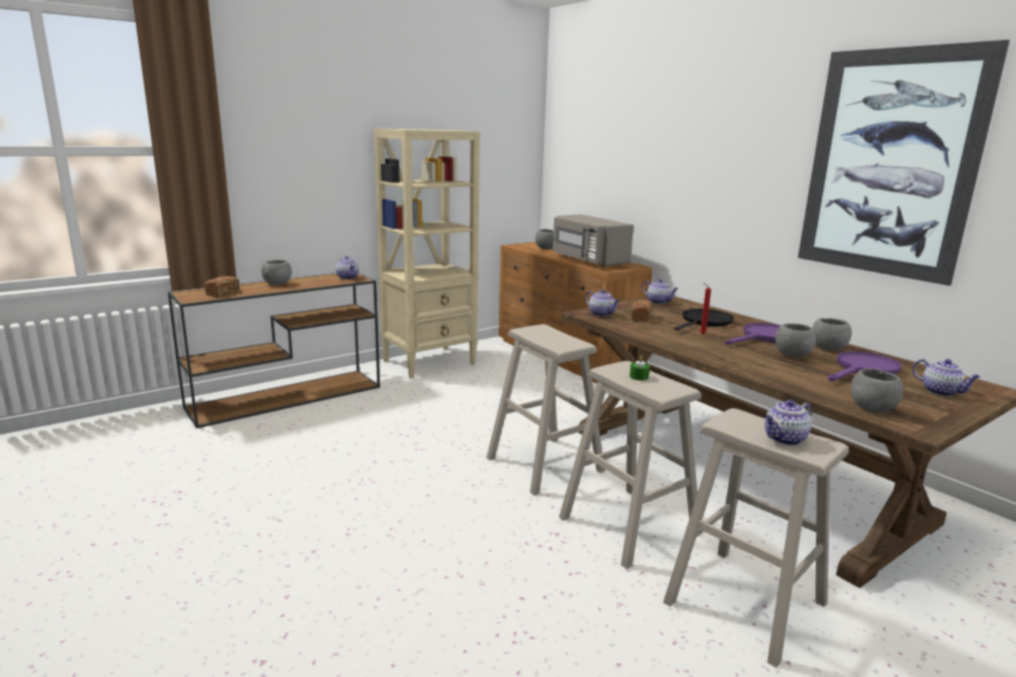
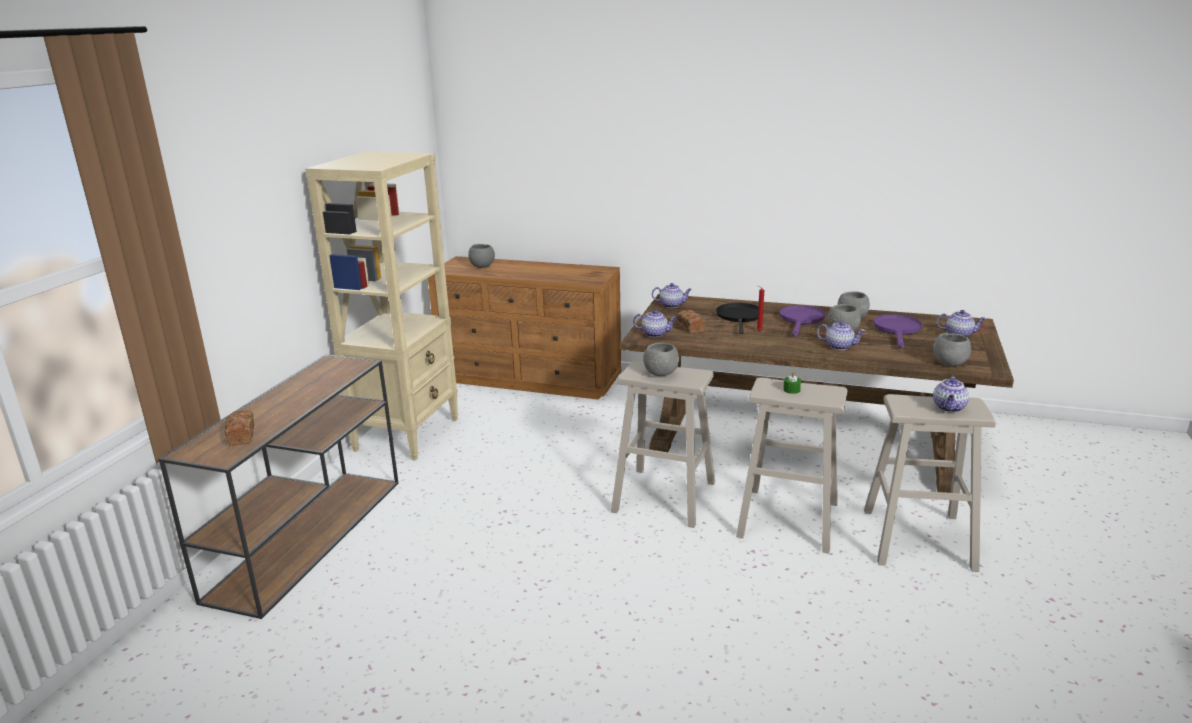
camera: 35 degrees left, 5 degrees up
(278, 284) = (278, 401): grey bowl -> grey bowl (661, 373)
(348, 277) = (341, 365): teapot -> teapot (839, 346)
(588, 260) = (552, 273): grey microwave -> none
(889, 164) = (854, 152): picture -> none

